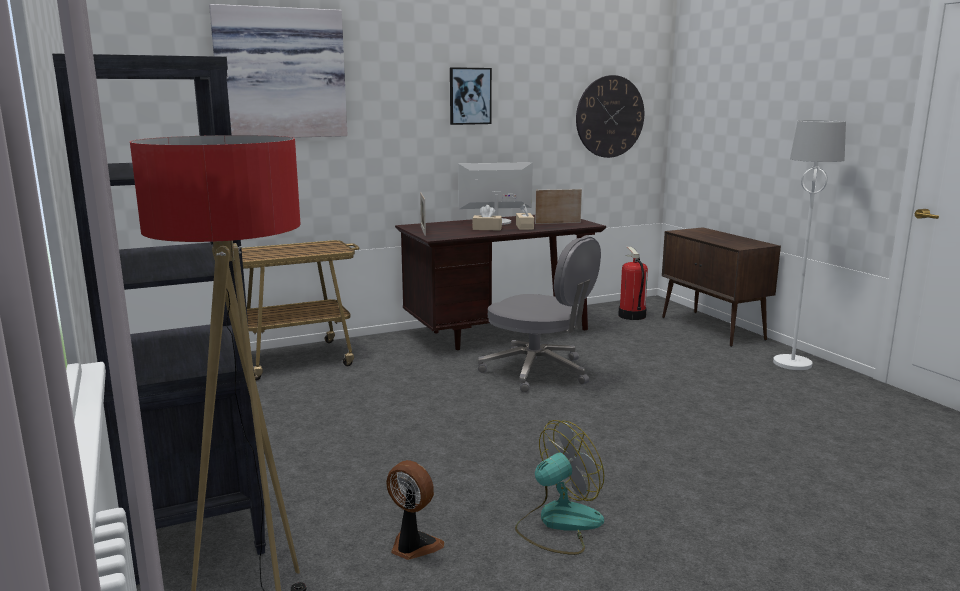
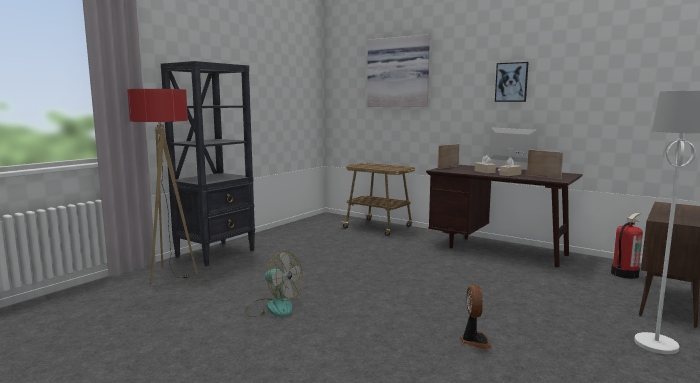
camera: 60 degrees right, 5 degrees down
(413, 546) = (228, 285): fan -> fan (474, 341)
(538, 372) = (454, 269): grey office chair -> none
(610, 116) = (647, 97): wall clock -> none

